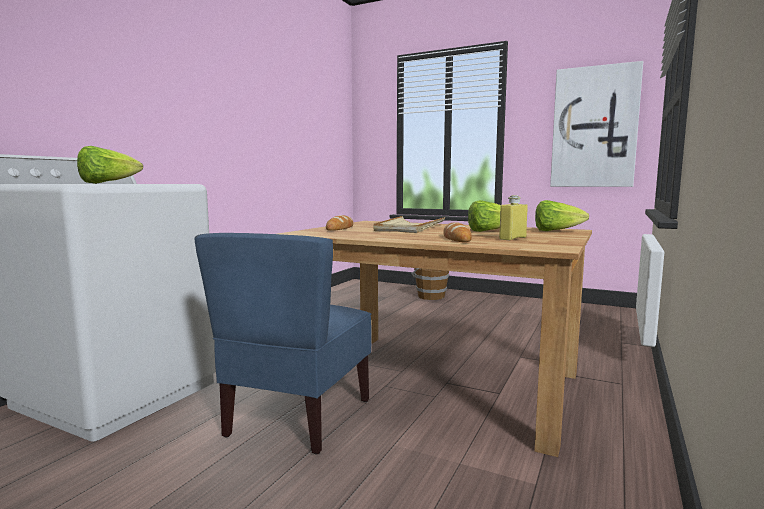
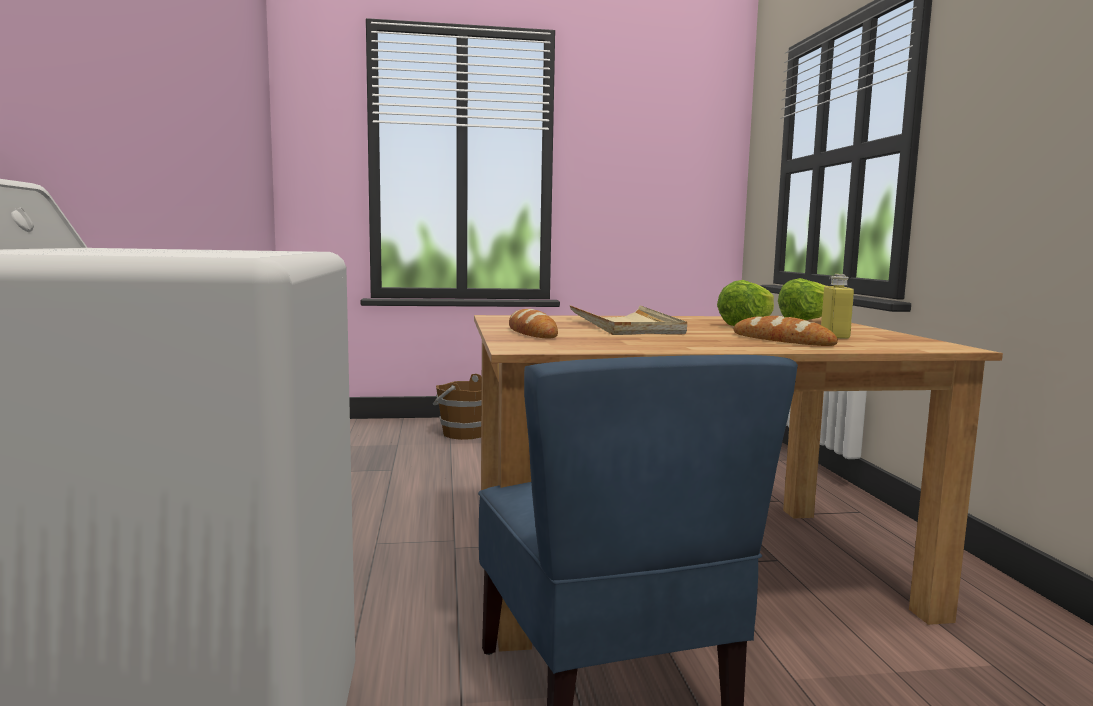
camera: 35 degrees left, 0 degrees up
(108, 183) = (204, 252): lettuce -> none
(594, 127) = (673, 173): picture -> none

